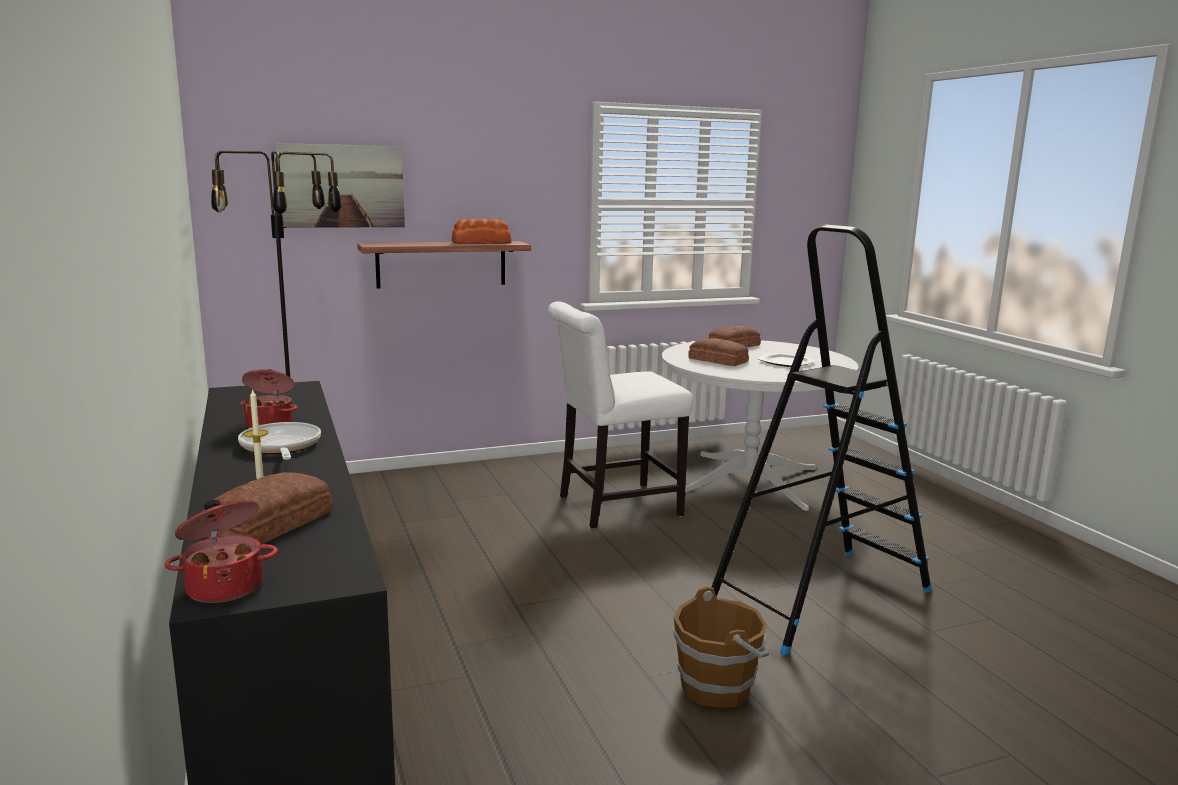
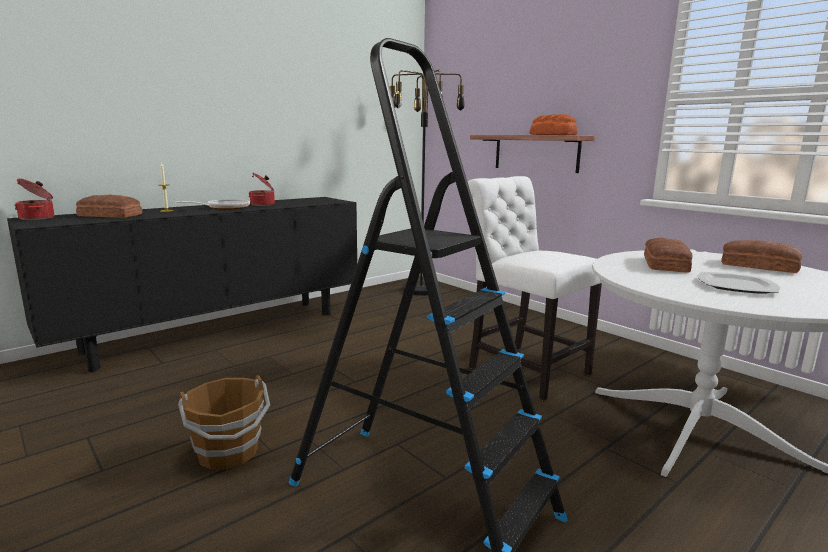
camera: 70 degrees right, 0 degrees up
(342, 186) = (484, 96): picture -> none

